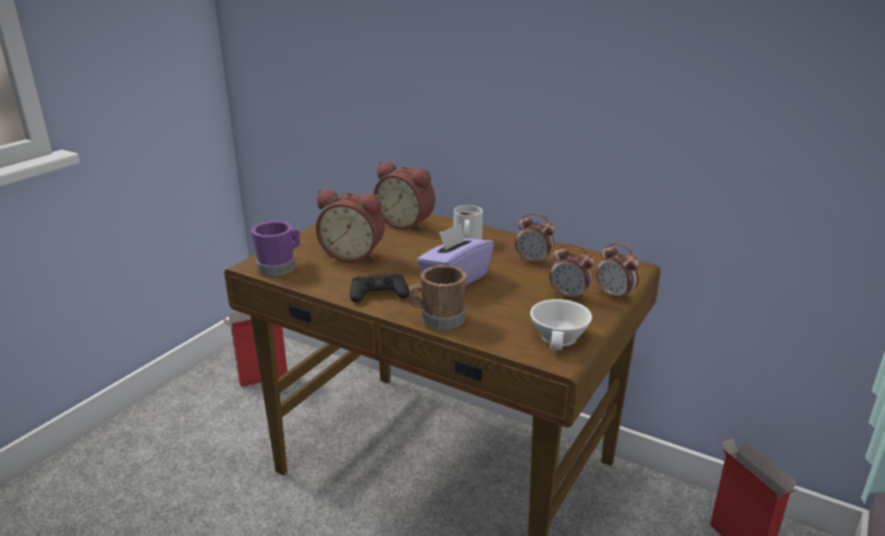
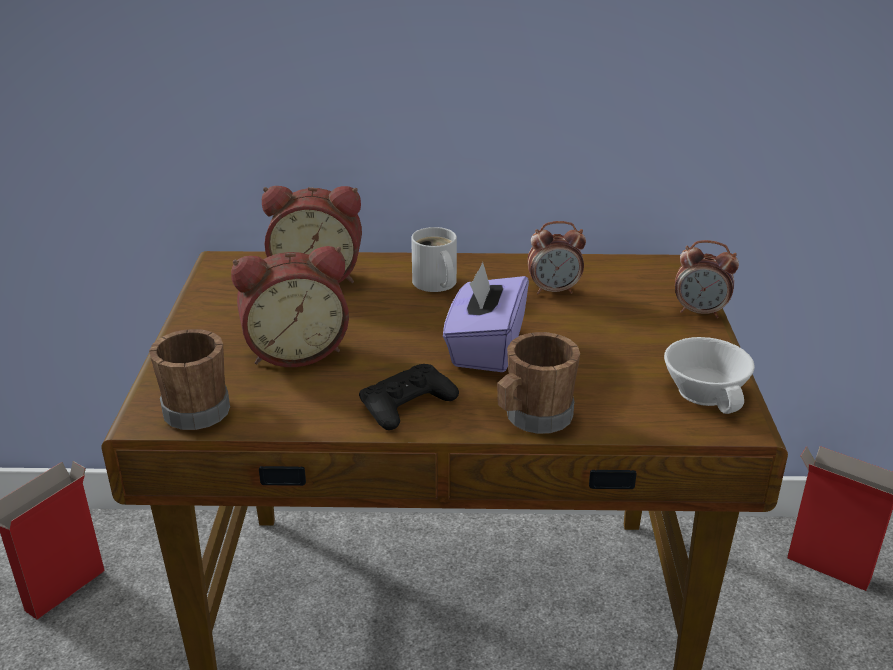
camera: 30 degrees left, 5 degrees up
(280, 266) = (200, 406): purple mug -> brown mug
(569, 296) = (651, 328): alarm clock -> none

